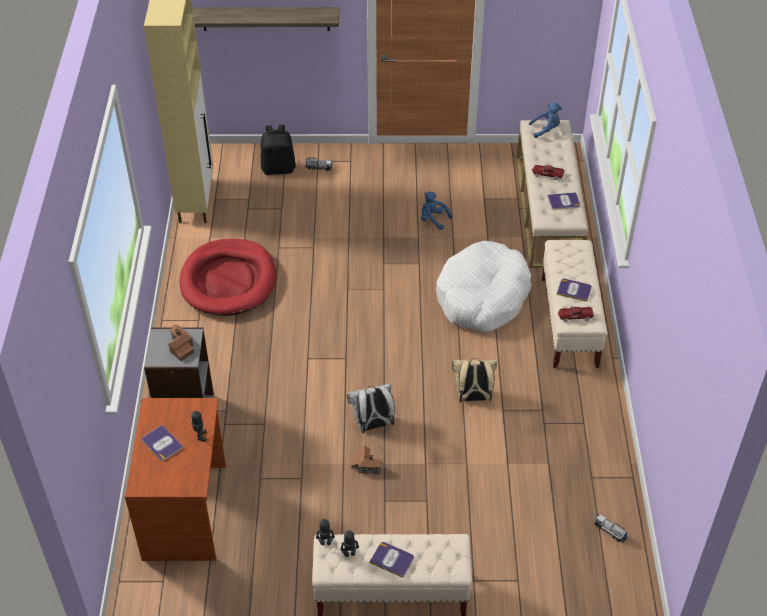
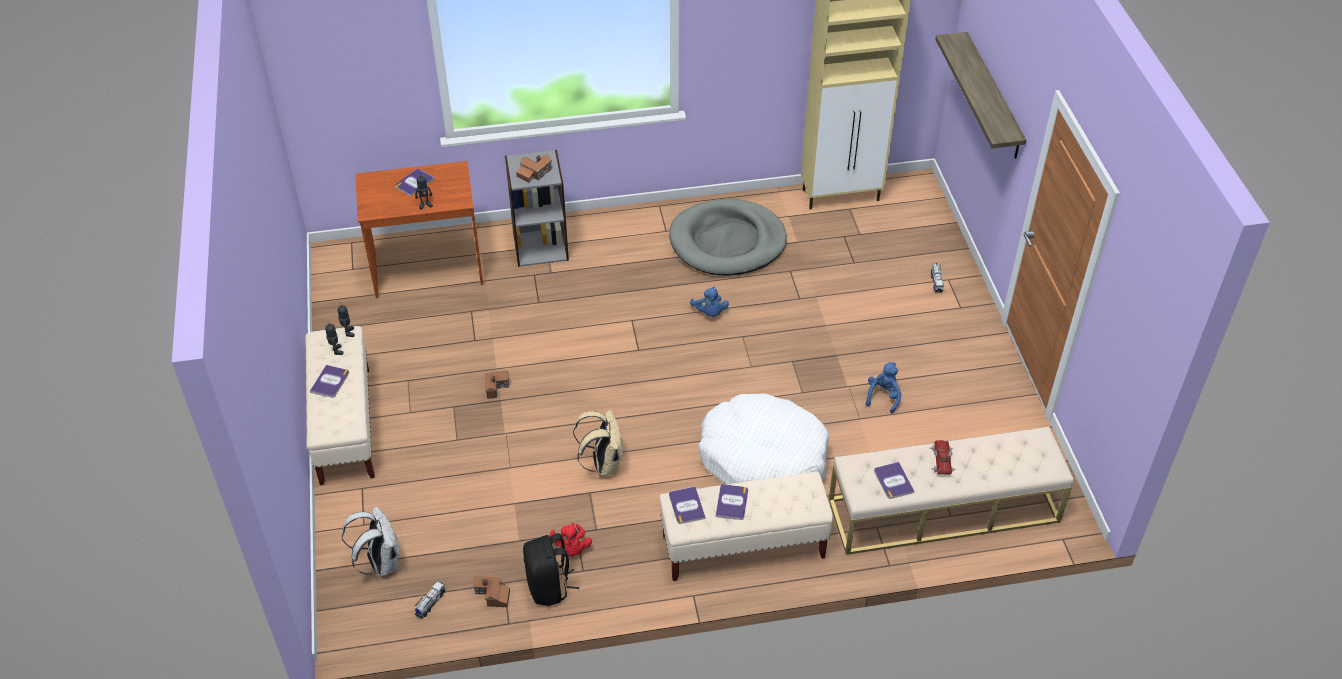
camera: 80 degrees right, 0 degrees up
(228, 281) = (727, 242): red dog bed -> grey dog bed
(278, 168) = (921, 249): black backpack -> black backpack (549, 587)
(372, 425) = (549, 384): white backpack -> white backpack (380, 563)
(546, 129) = (1037, 453): blue plush toy -> blue plush toy (709, 312)
(560, 428) = (571, 548): none -> red plush toy
(575, 316) = (686, 506): toy car -> book
(604, 486) = (492, 595): none -> toy house

